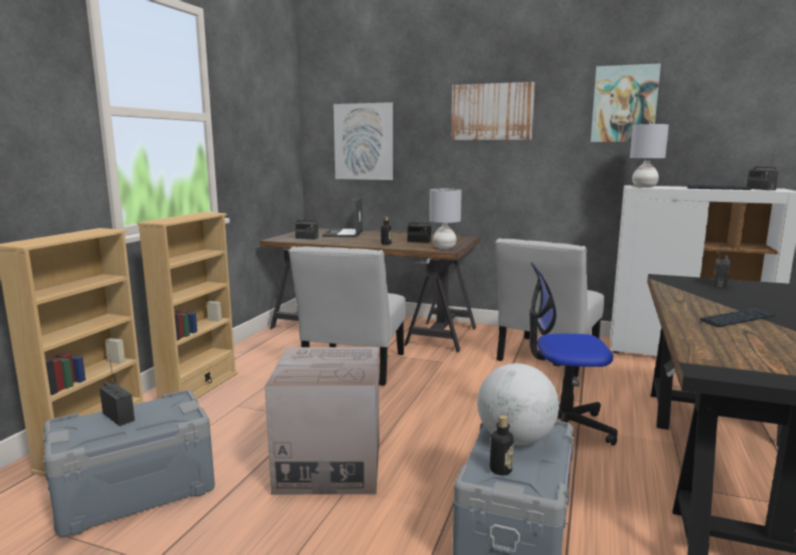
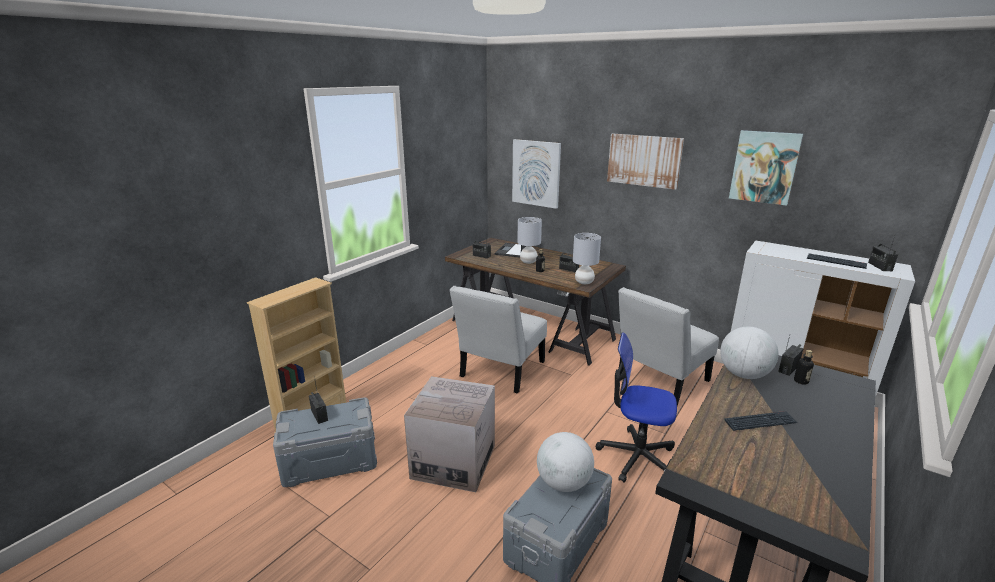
camera: 15 degrees right, 10 degrees up
(199, 388) = (387, 376): beige bookcase -> none
(500, 470) = (539, 508): bottle -> bottle (801, 381)
(644, 187) = (768, 249): grey table lamp -> grey table lamp (529, 262)
(681, 291) = (744, 375): none -> globe

